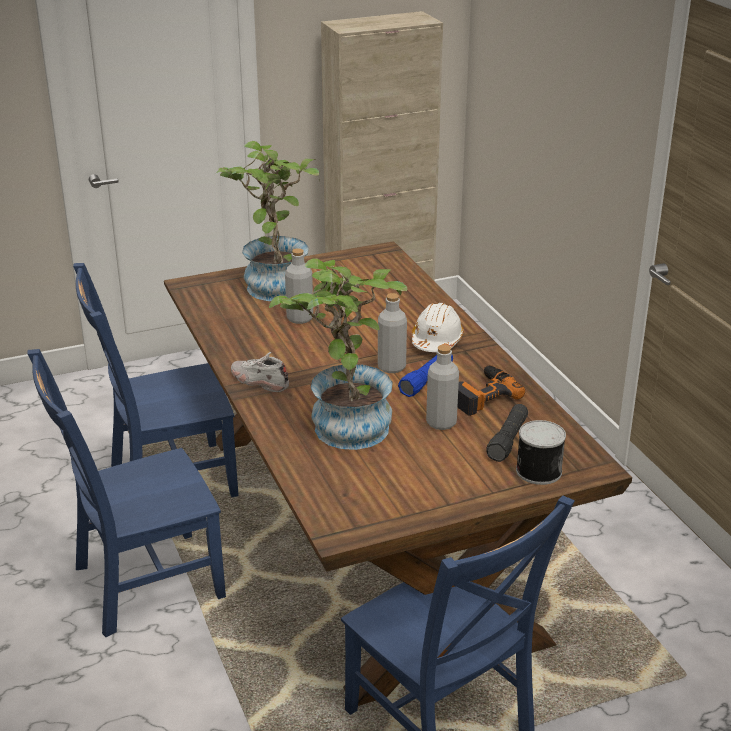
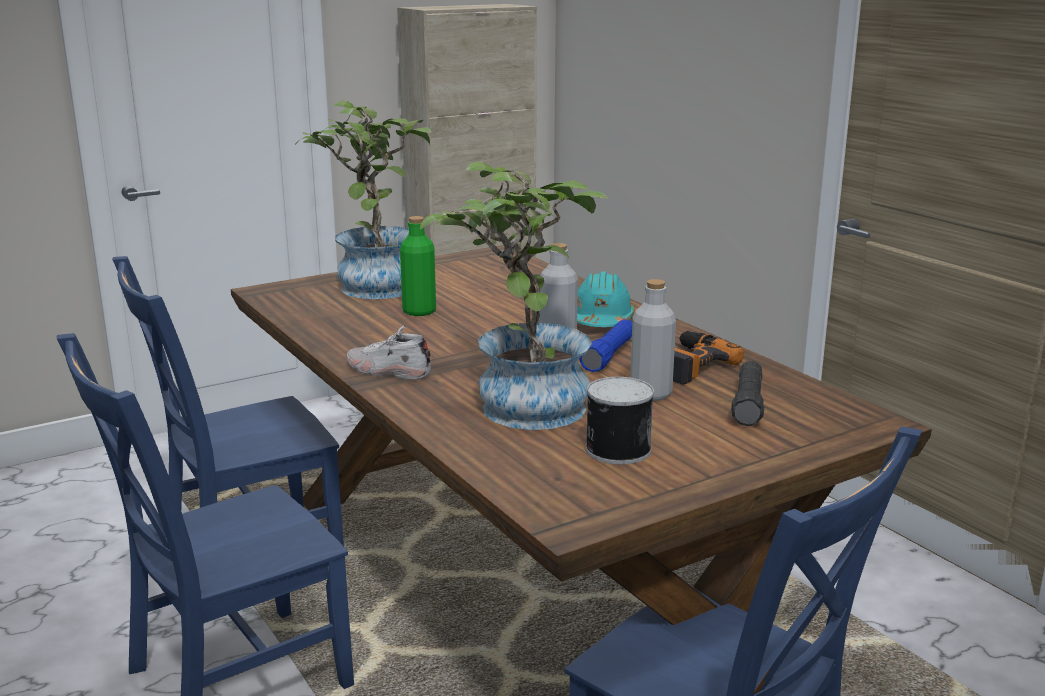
camera: 10 degrees left, 10 degrees down
(300, 318) = (419, 311): grey bottle -> green bottle
(436, 341) = (601, 320): white hard hat -> turquoise hard hat
(537, 470) = (806, 431): can -> can (616, 449)

